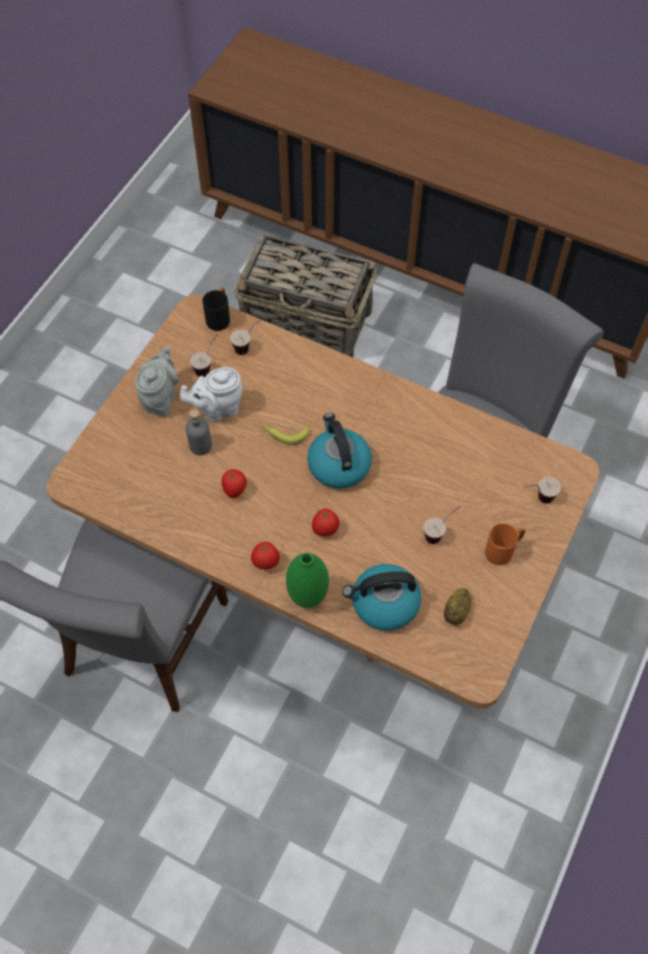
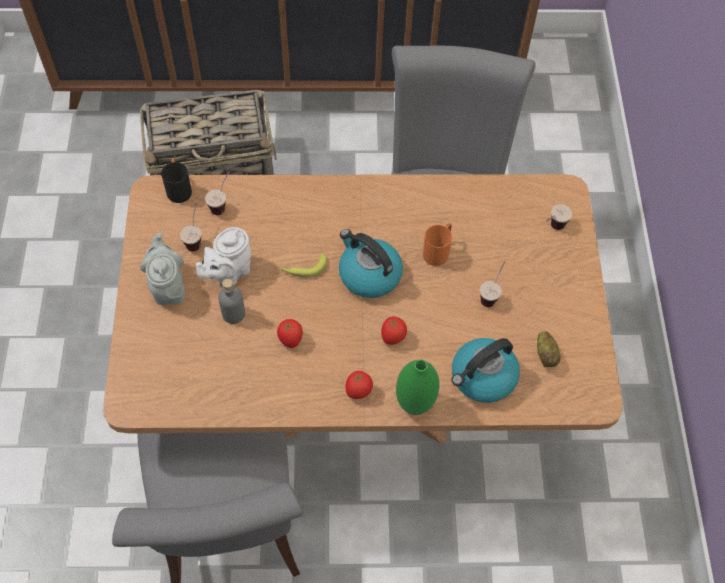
camera: 30 degrees left, 0 degrees up
(503, 550) = (551, 285): orange mug -> orange mug (438, 251)

